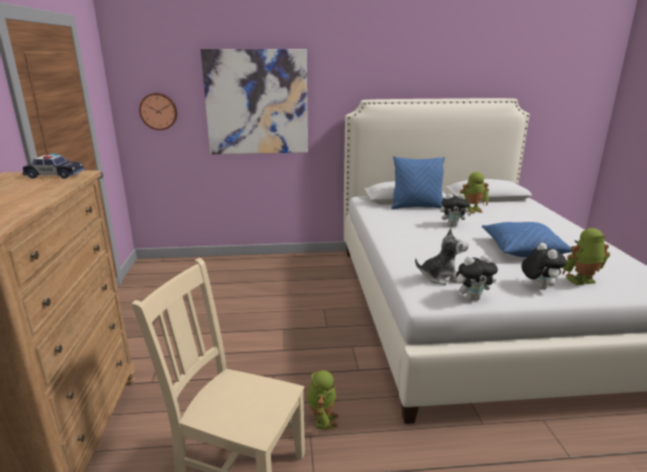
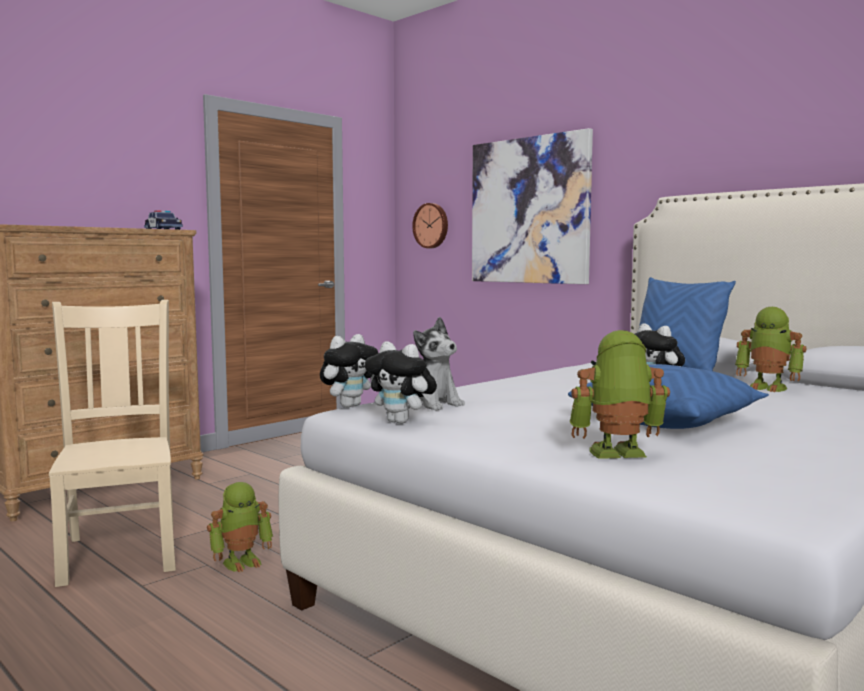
camera: 50 degrees right, 15 degrees down
(538, 286) = (523, 439): plush toy -> plush toy (349, 406)
(581, 281) = (617, 454): toy robot -> toy robot turned 45 degrees counterclockwise

